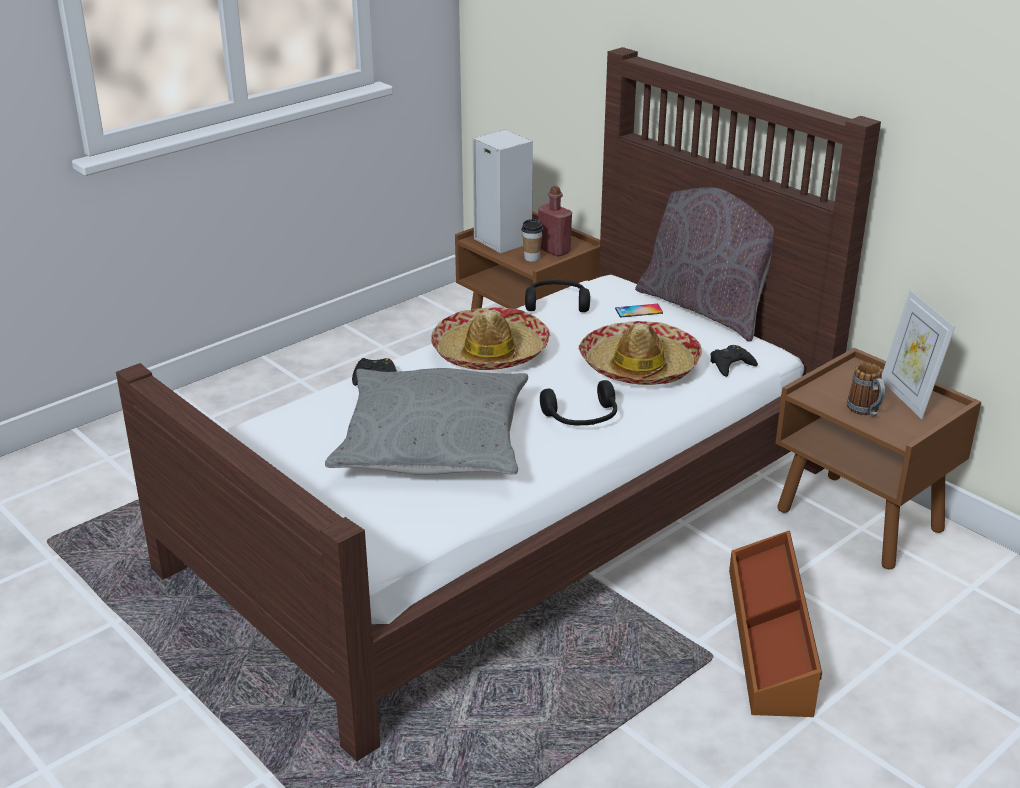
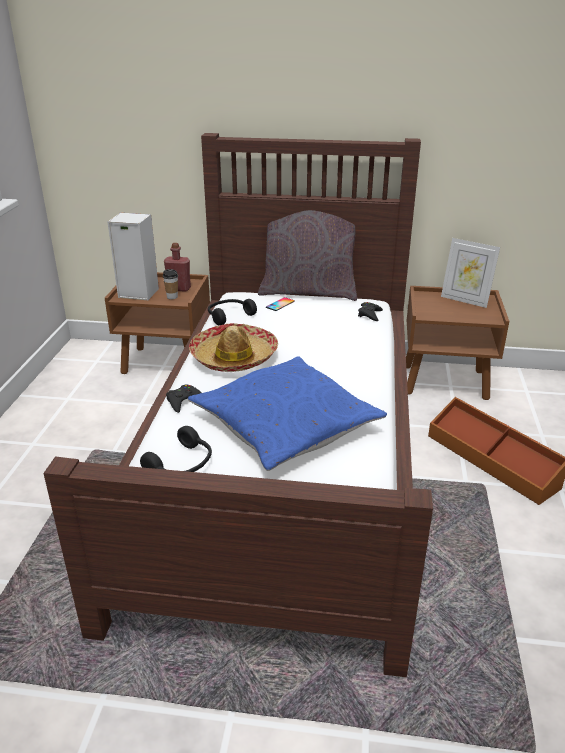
camera: 40 degrees left, 0 degrees up
(432, 442) = (285, 425): grey pillow -> blue pillow
(582, 418) = (345, 372): black headphones -> black headphones (182, 465)
(639, 366) = (328, 332): hat -> none
(866, 411) = (460, 313): mug -> none

